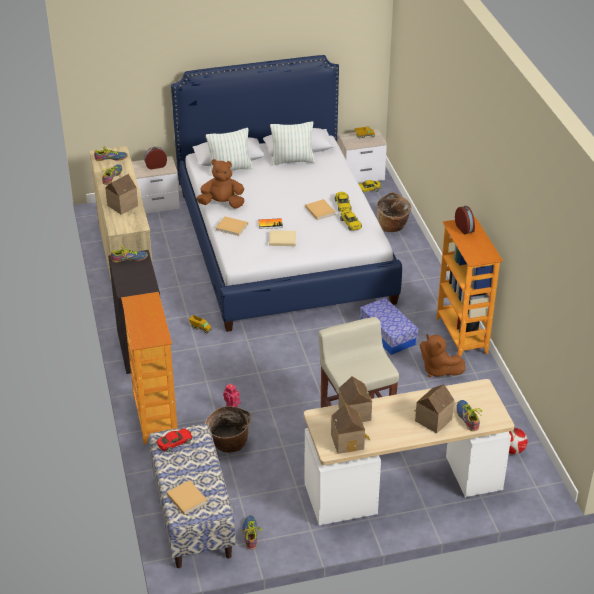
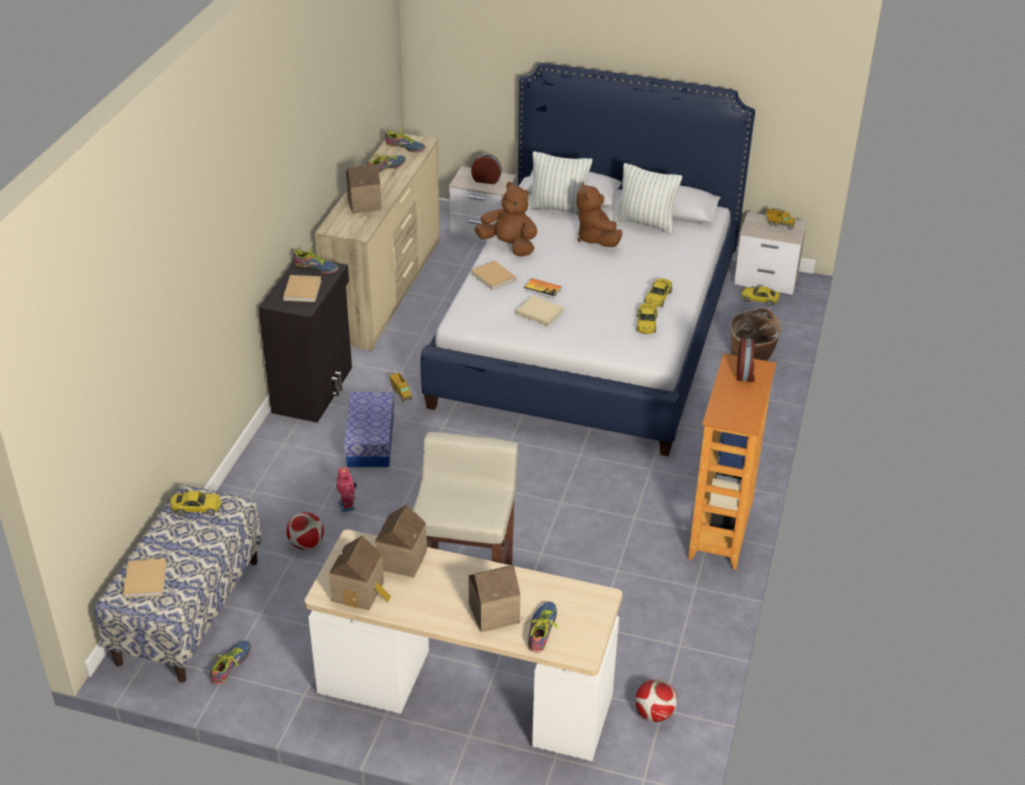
camera: 30 degrees right, 0 degrees up
(154, 417) = (255, 476): bookcase -> none
(174, 442) = (196, 507): red toy car -> yellow toy car
(228, 444) = (306, 544): basket -> football
(320, 210) = (622, 293): beige book -> beige book (302, 289)
(388, 334) = (622, 490): storage box -> storage box (370, 441)
(438, 370) = (648, 563): brown plush toy -> brown plush toy (596, 238)

